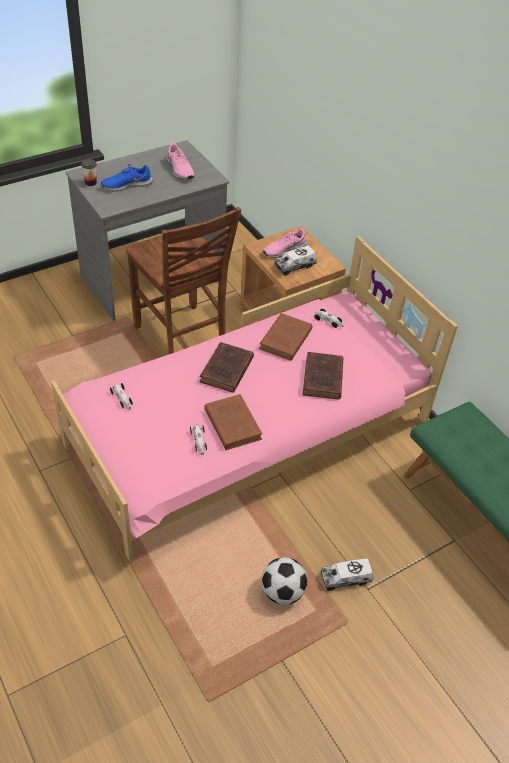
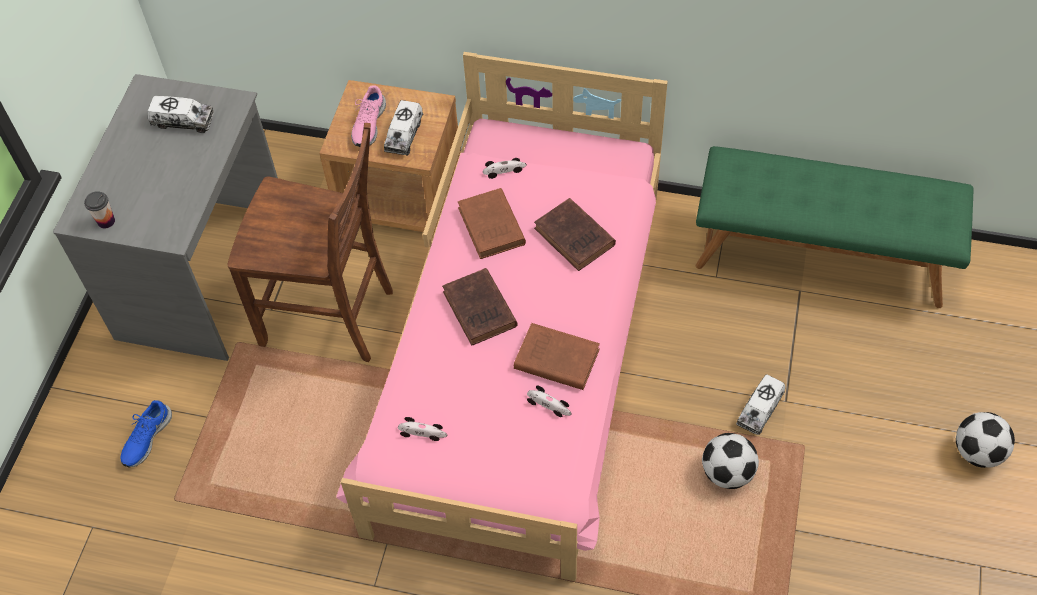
camera: 40 degrees left, 10 degrees up
(126, 185) = (151, 190): blue shoe -> blue shoe (146, 438)
(179, 170) = (183, 121): pink shoe -> toy truck
(460, 737) = (977, 452): none -> football

